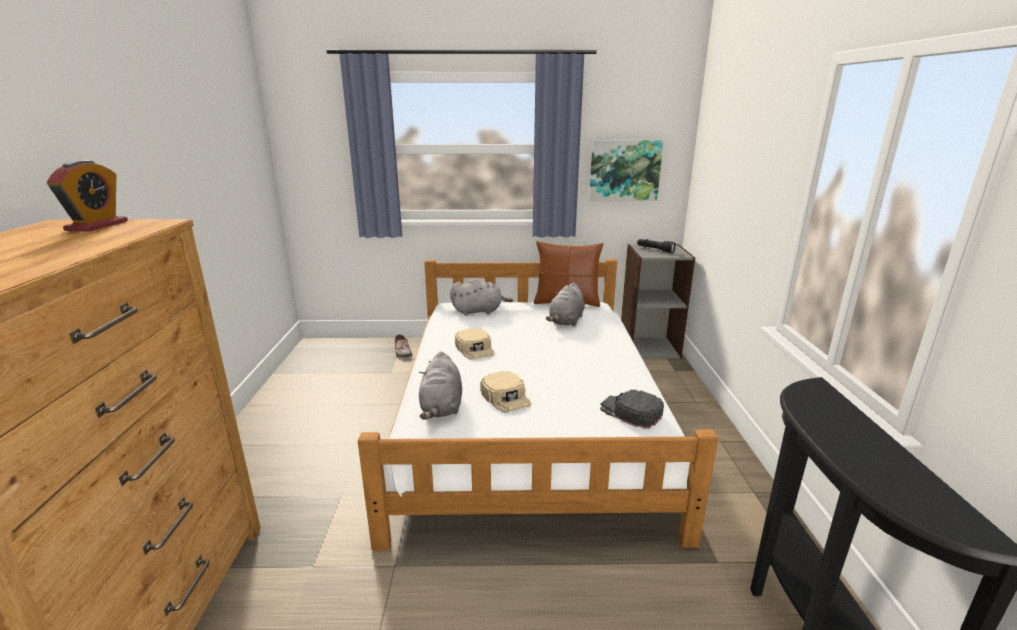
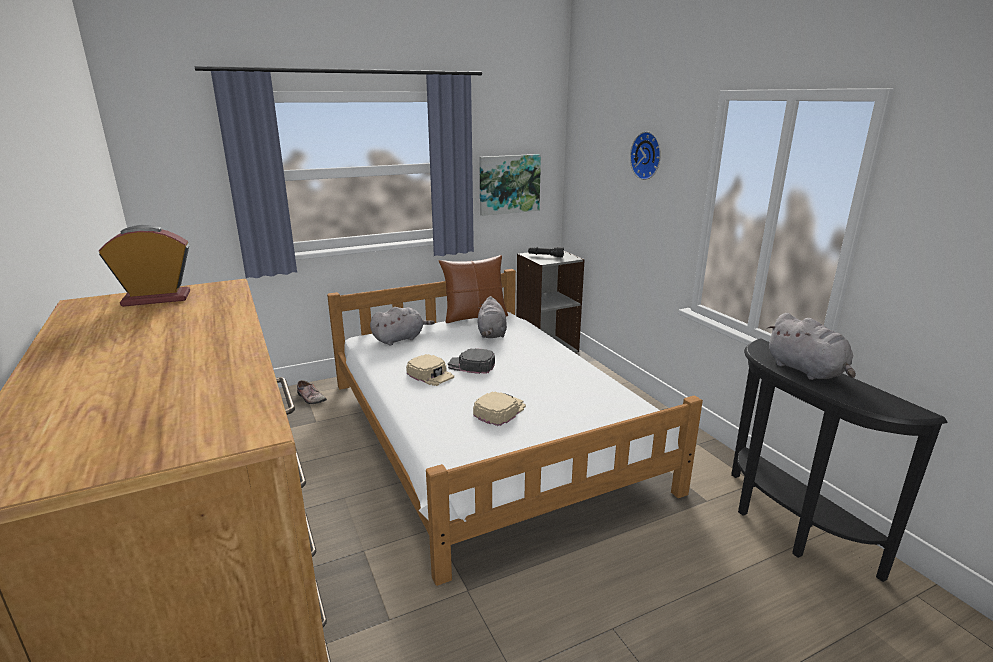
camera: 25 degrees left, 0 degrees up
(97, 226) = (157, 299): alarm clock -> alarm clock turned 90 degrees counterclockwise
(441, 407) = (450, 434): grey plush toy -> grey plush toy (807, 371)
(506, 397) = (499, 411): beige cap -> beige cap turned 90 degrees counterclockwise
(631, 412) = (610, 399): black cap -> black cap (471, 365)
(759, 140) = (648, 155): none -> wall clock

